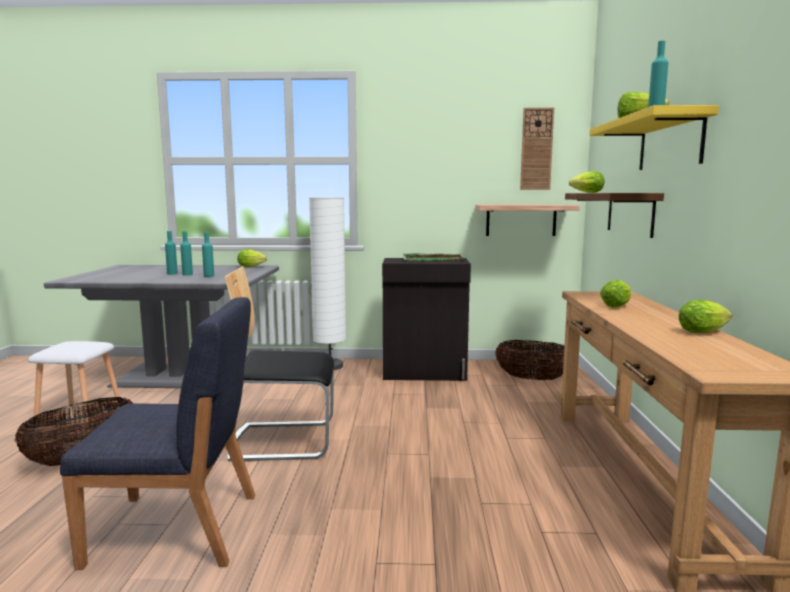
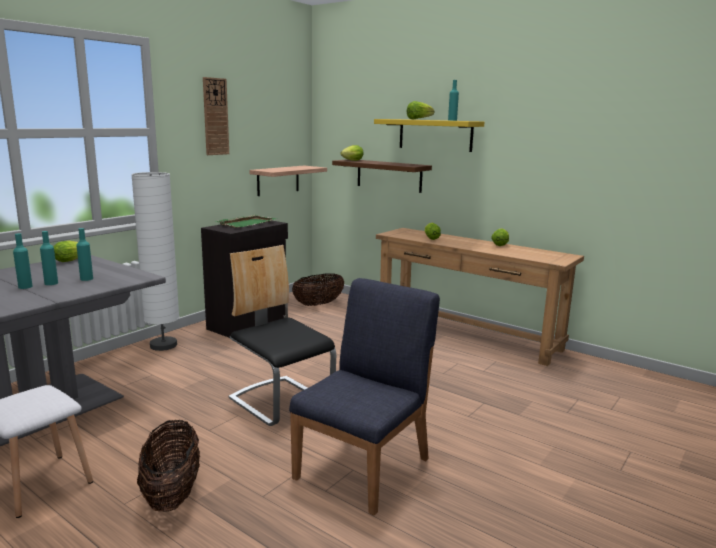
camera: 55 degrees left, 5 degrees up
(283, 440) = (281, 401): chair -> chair turned 105 degrees clockwise
(536, 149) = (284, 121): wall clock -> wall clock (215, 116)

